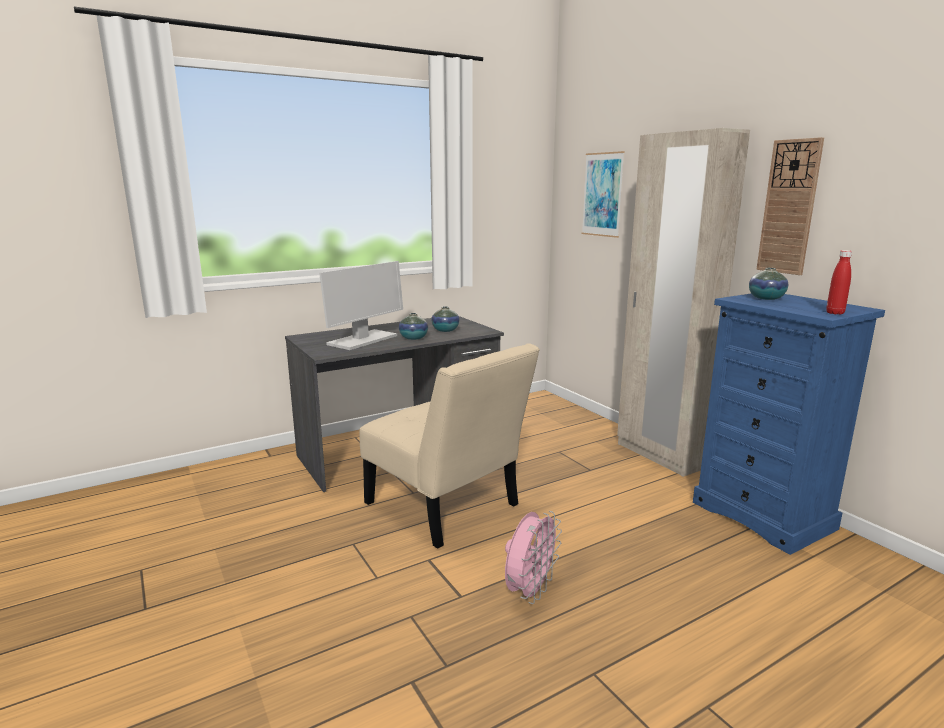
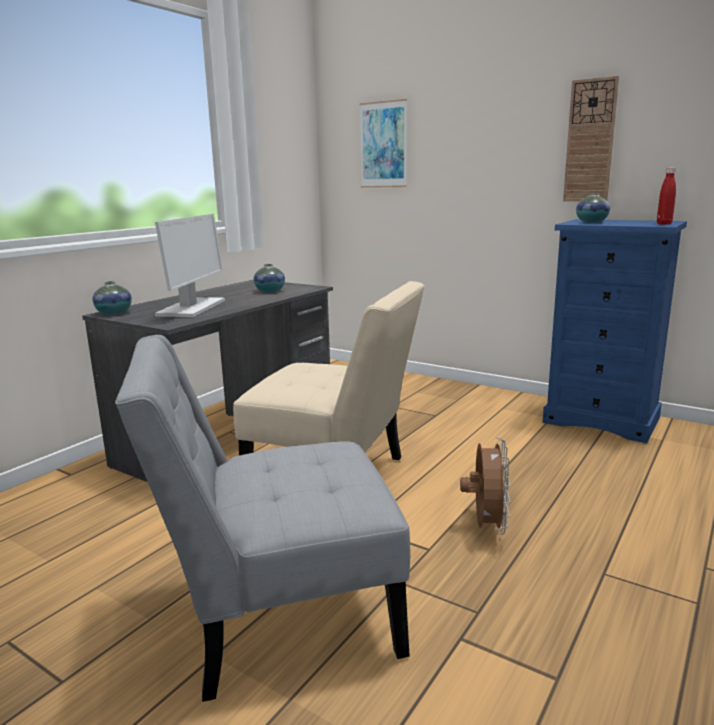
camera: 25 degrees left, 0 degrees up
(303, 611) = (278, 615): none -> grey chair
(413, 338) = (247, 300): vase -> vase (114, 313)
(529, 591) = (486, 526): pink fan -> brown fan
(659, 455) = (481, 392): beige wardrobe -> none

